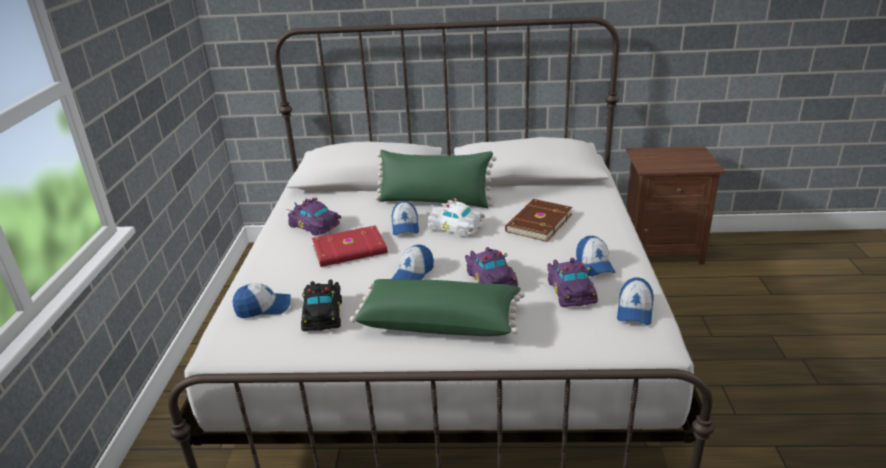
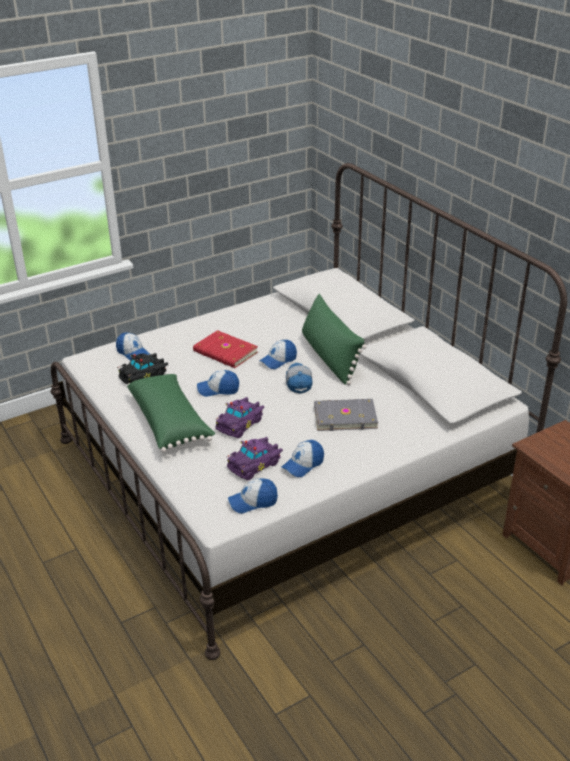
camera: 55 degrees right, 5 degrees up
(315, 226) = (242, 325): purple toy car -> none
(456, 228) = (298, 382): white toy car -> cap
(537, 223) = (344, 416): brown book -> grey book

